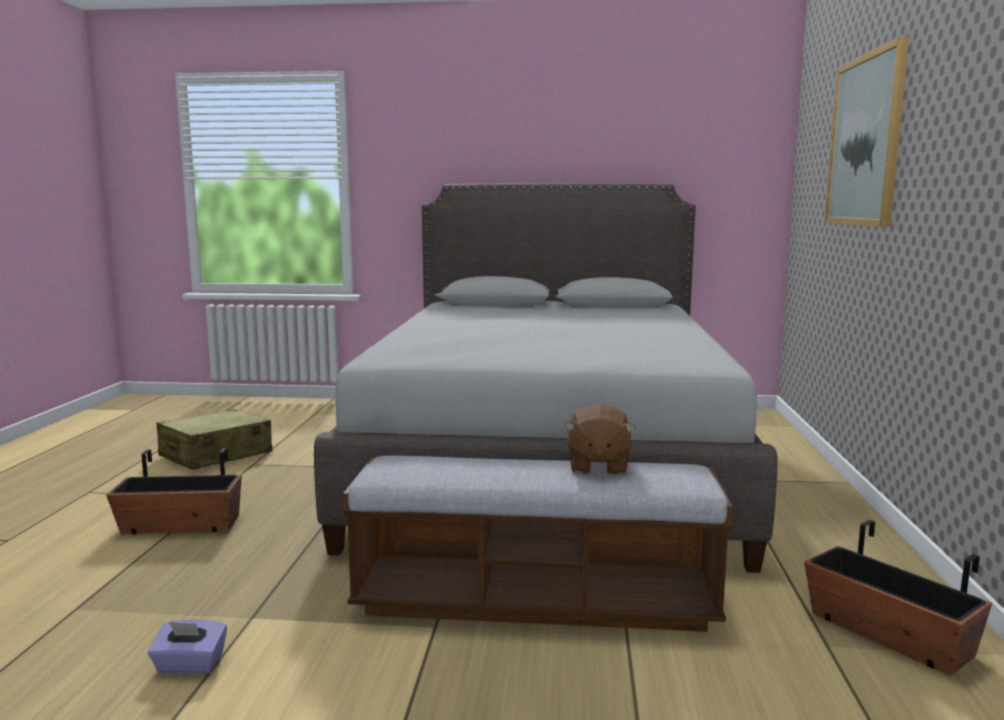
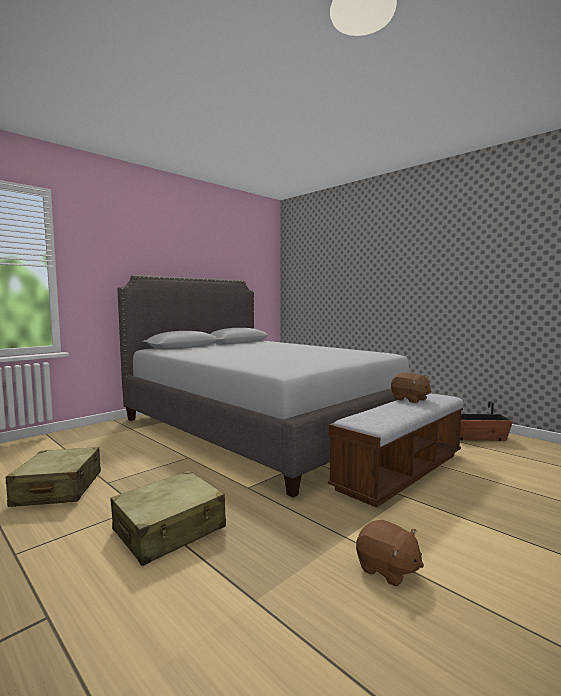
camera: 50 degrees left, 5 degrees down
(180, 525) = (170, 529): planter -> beige suitcase
(190, 665) = (387, 569): purple tissue box -> brown plush toy
(865, 141) = (354, 264): picture -> none

